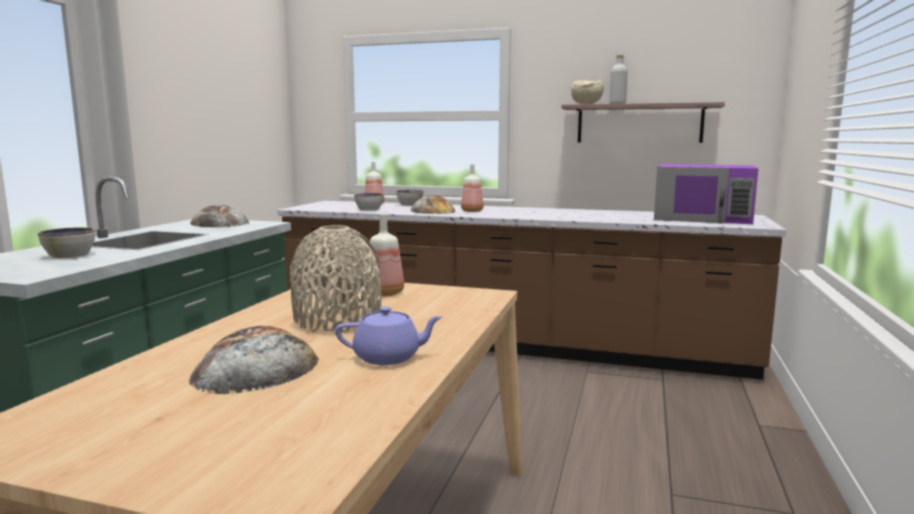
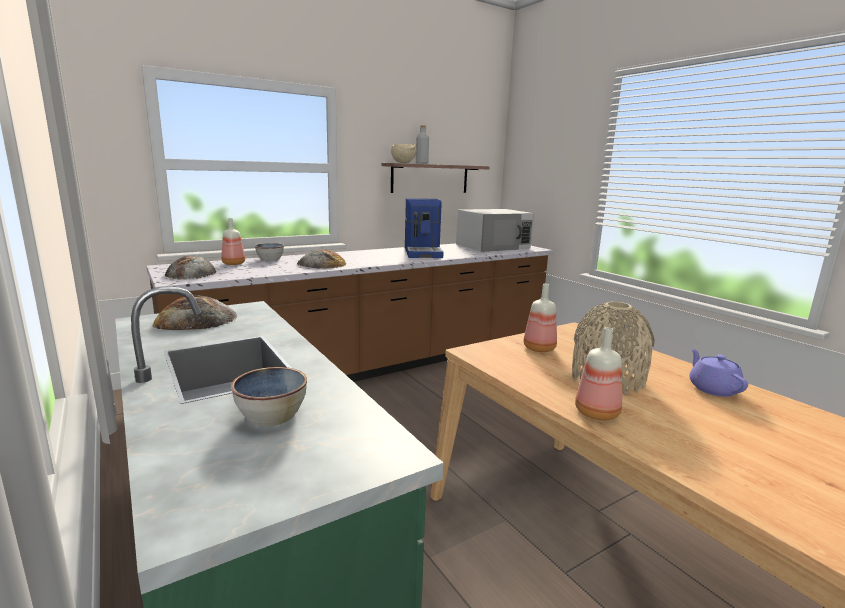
camera: 50 degrees left, 5 degrees up
(256, 368) = (718, 429): bread -> bread (191, 273)
(369, 209) = (261, 271): bowl -> none
(388, 357) = (712, 389): purple teapot -> purple teapot turned 45 degrees counterclockwise
(472, 211) = (352, 259): bottle -> bottle (598, 413)
(574, 214) = (423, 252): none -> coffee machine
(703, 218) = (493, 246): purple microwave -> white microwave

